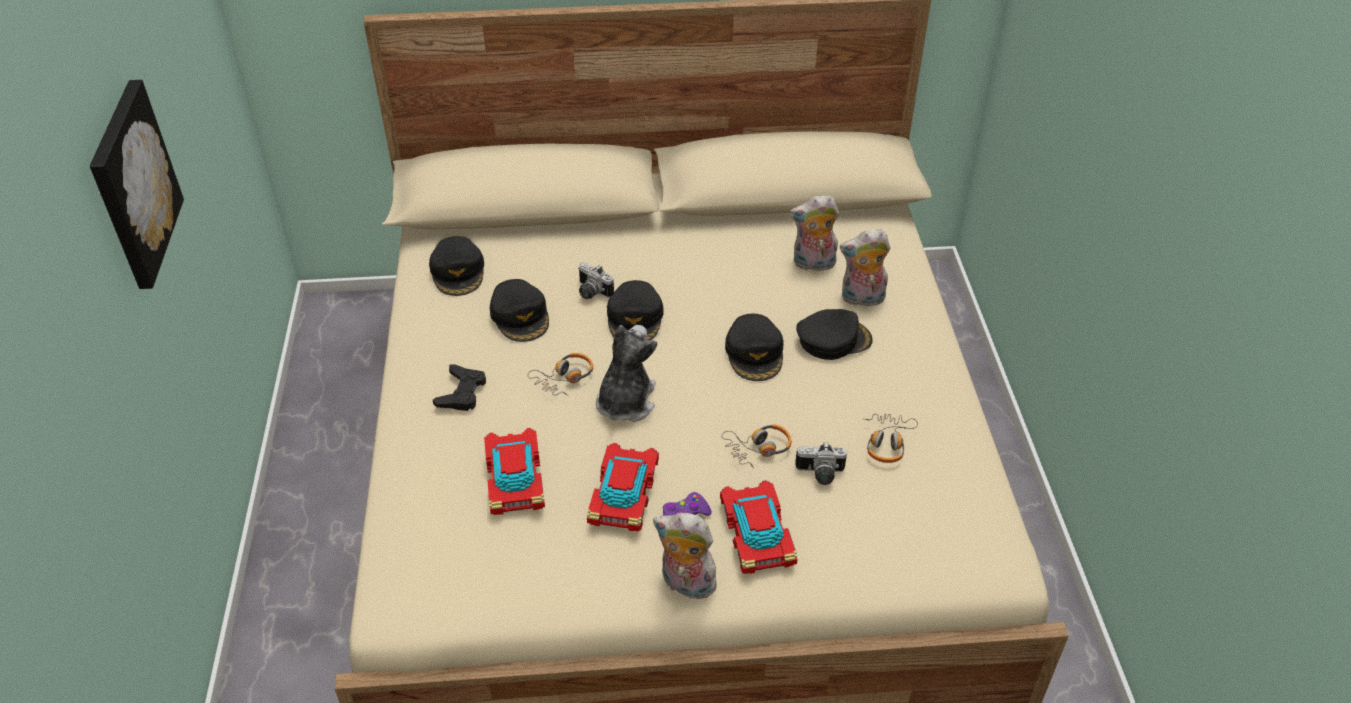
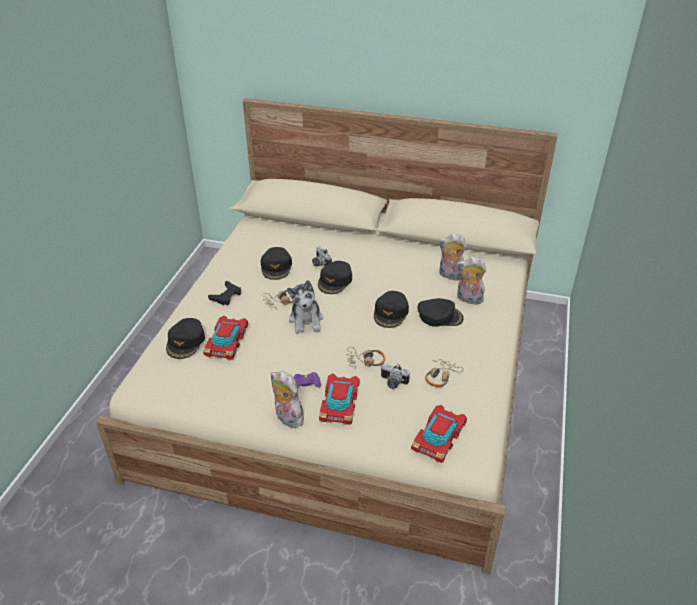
camera: 20 degrees right, 5 degrees down
(132, 184) = (77, 146): picture -> none
(458, 272) = (258, 239): black cap -> black cap (186, 342)
(625, 402) = (306, 320): plush toy -> plush toy turned 135 degrees clockwise
(625, 493) = (279, 364): toy car -> toy car (439, 437)

